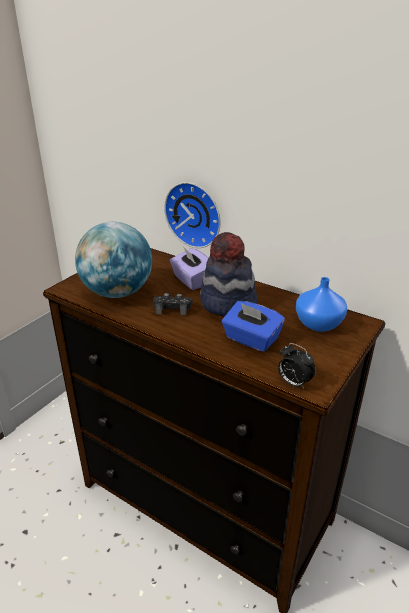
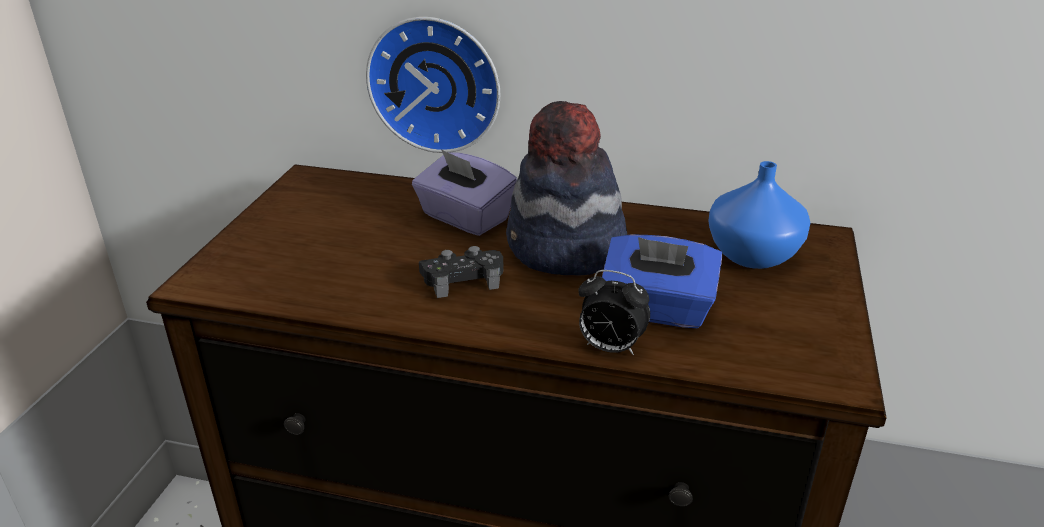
camera: 20 degrees left, 0 degrees up
(117, 292) = (324, 269): globe -> none
(293, 383) = (793, 377): alarm clock -> alarm clock (609, 348)

